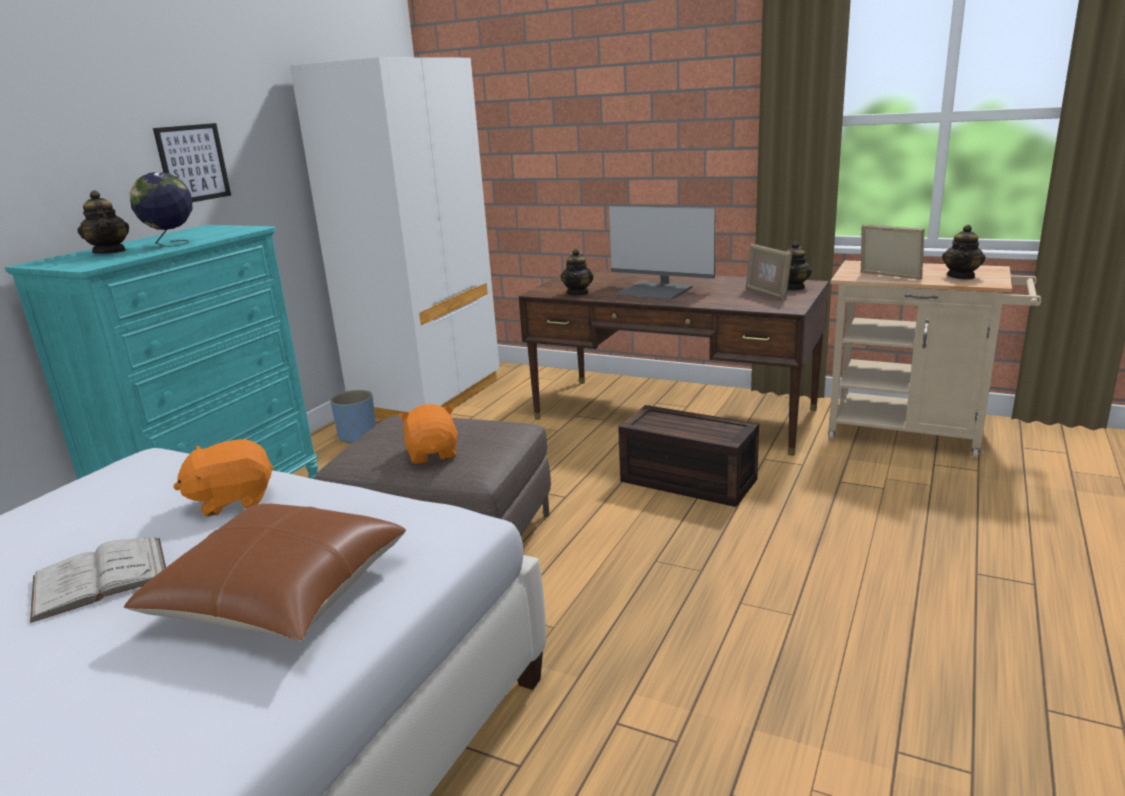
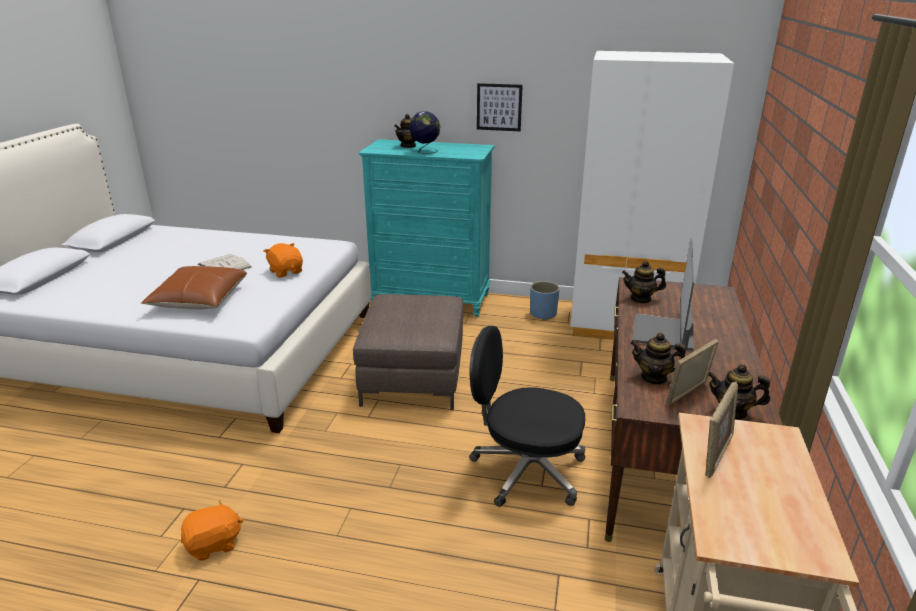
camera: 75 degrees right, 5 degrees up
(433, 454) = (391, 318): orange plush toy -> orange plush toy (214, 544)
(685, 481) = (525, 470): brown storage box -> black office chair
(961, 276) = (748, 517): teapot -> teapot (654, 378)

